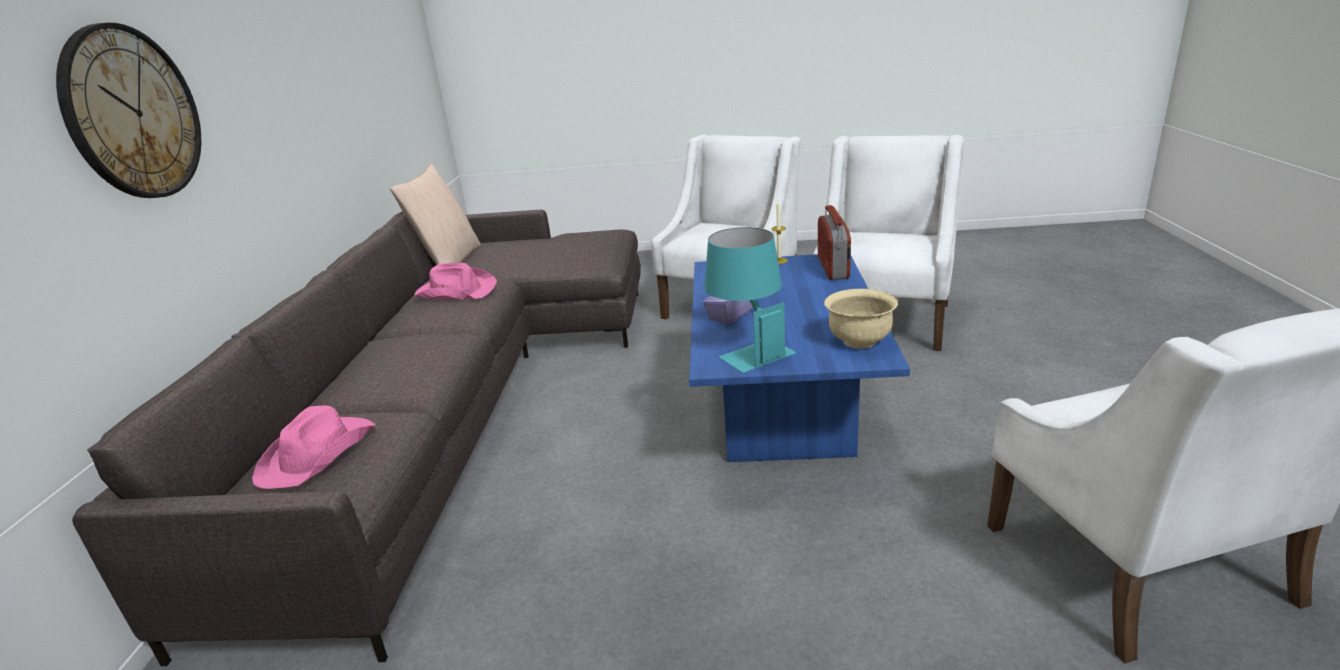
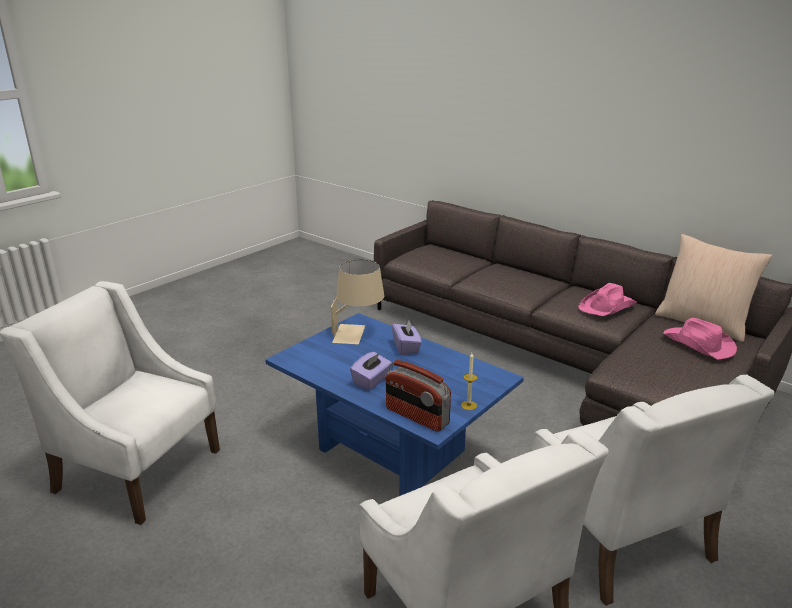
camera: 125 degrees right, 0 degrees up
(132, 113) = (529, 113): wall clock -> none
(319, 453) = (439, 256): pink hat -> pink hat (699, 344)
(748, 349) = (358, 334): turquoise table lamp -> beige table lamp
(823, 301) = (371, 381): none -> purple tissue box
(859, 341) = (310, 362): beige bowl -> none

